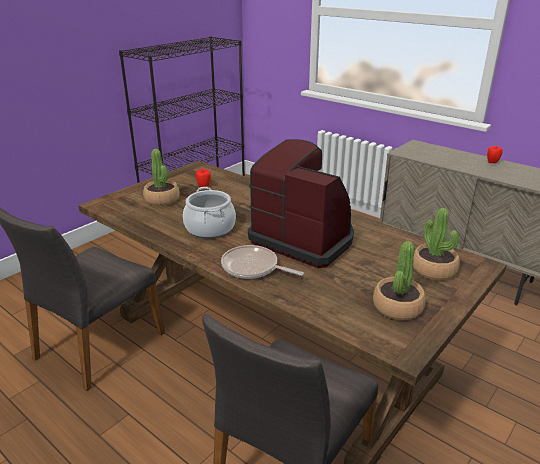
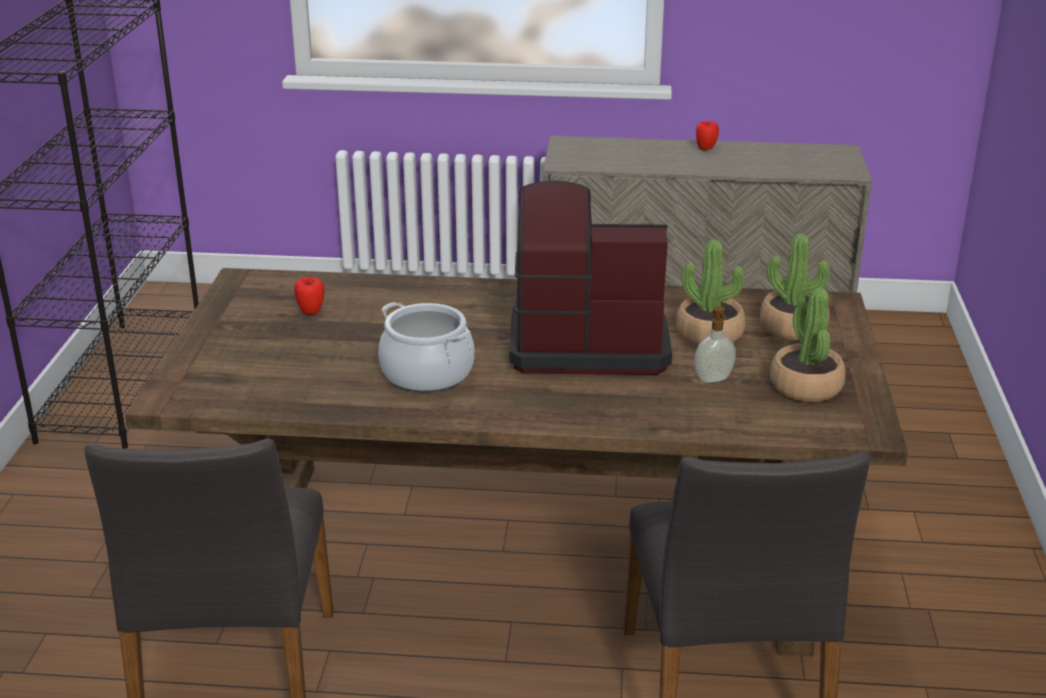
camera: 35 degrees left, 0 degrees up
(162, 199) = (272, 355): potted plant -> potted plant (709, 334)
(253, 267) = (572, 405): frying pan -> none
(346, 282) = (713, 379): none -> soap dispenser

